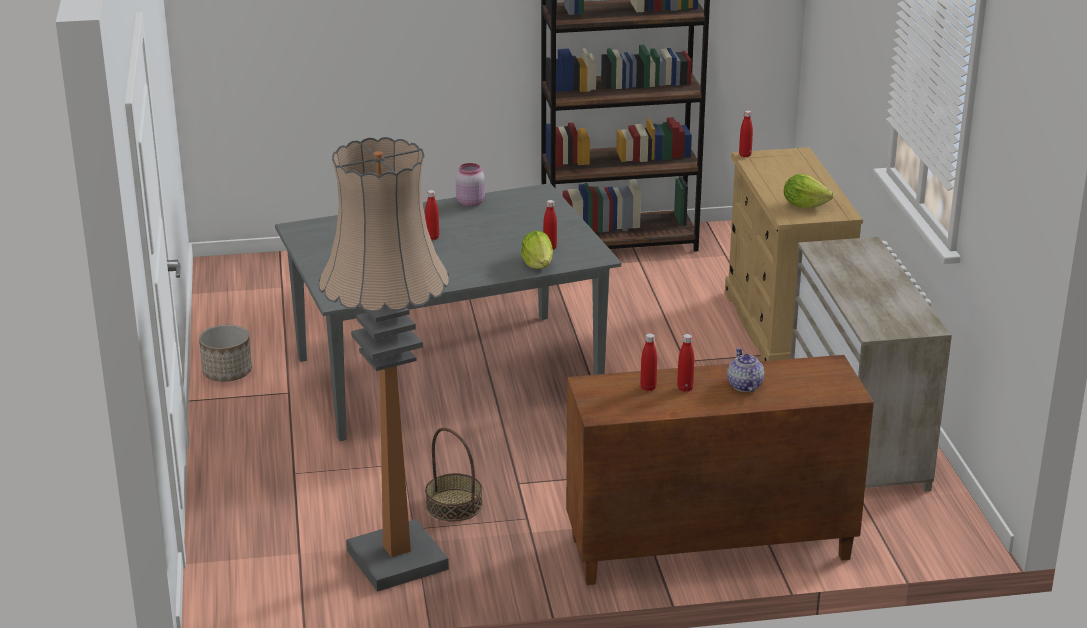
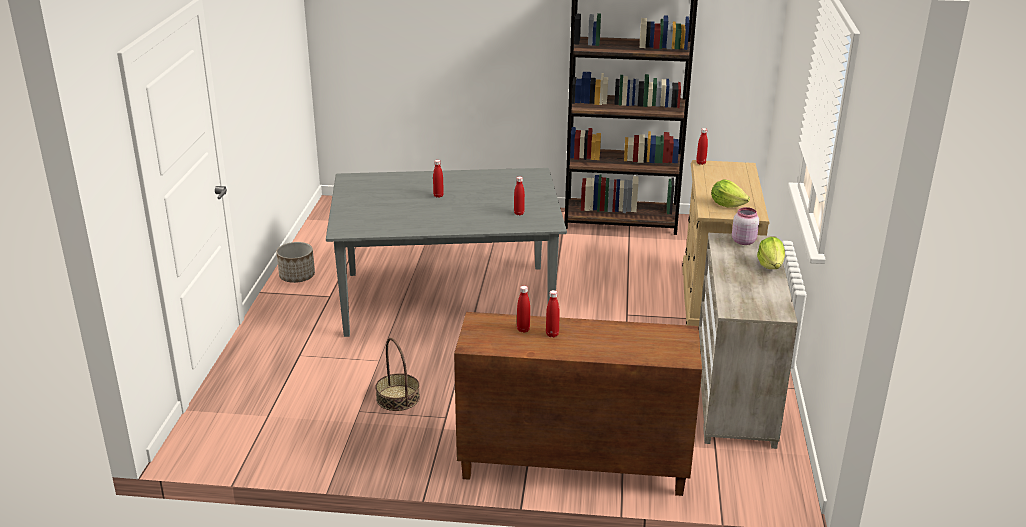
camera: 15 degrees right, 0 degrees up
(397, 559) = (333, 433): floor lamp -> none
(470, 202) = (481, 174): pink jar -> pink jar (743, 241)
(538, 264) = (502, 224): lettuce -> lettuce (770, 265)
(744, 386) = (601, 339): teapot -> none

